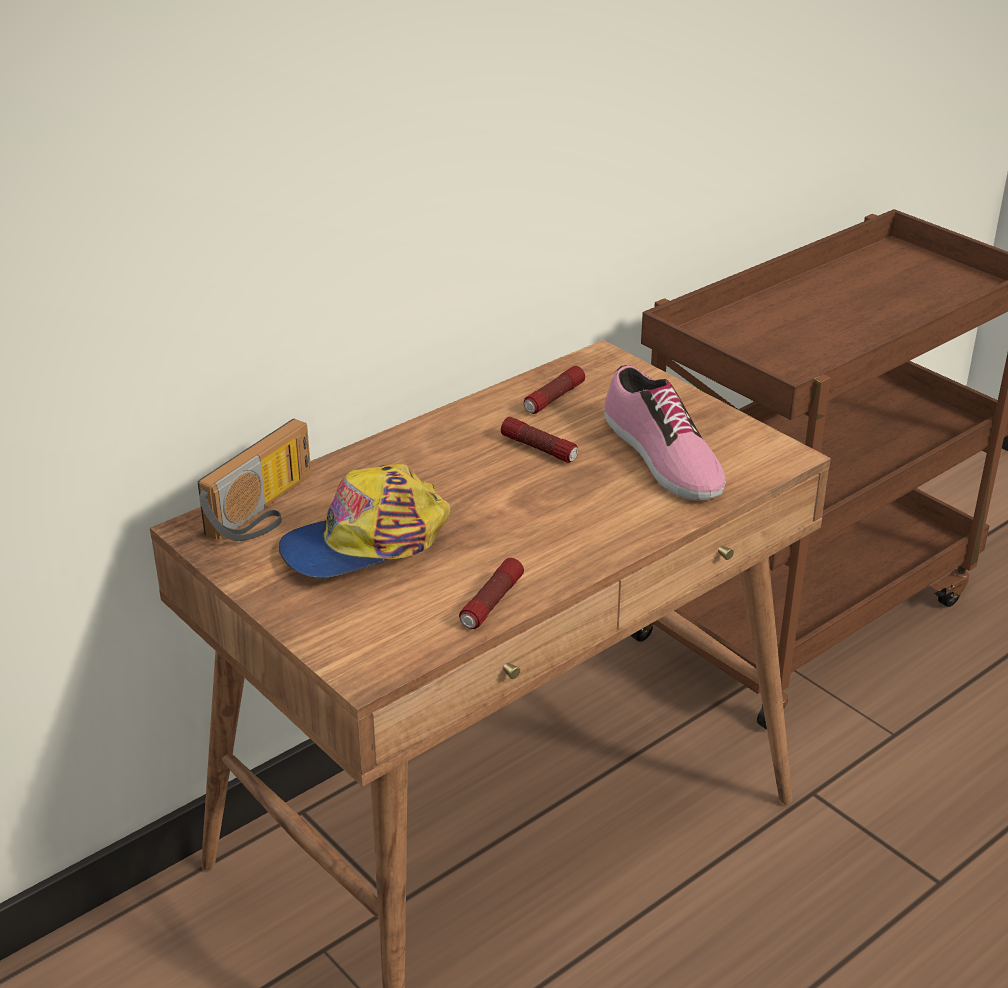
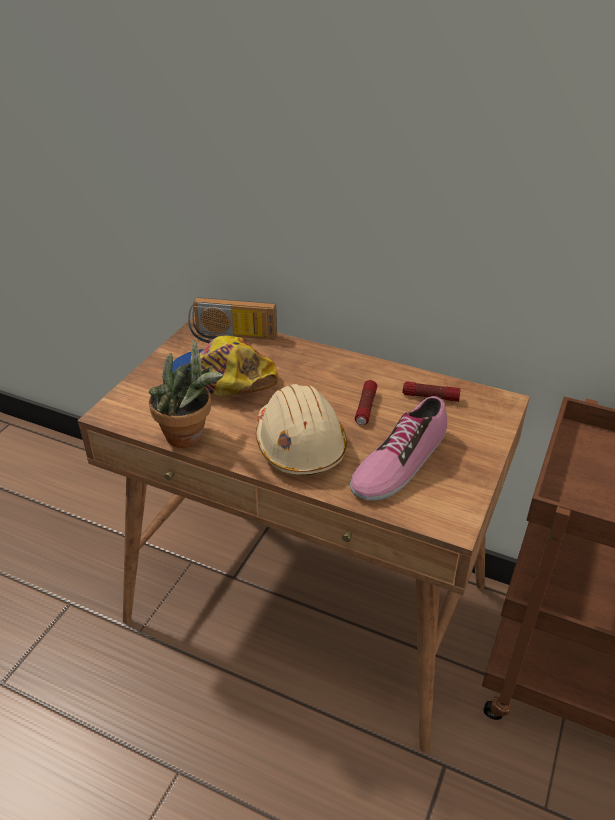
camera: 65 degrees right, 5 degrees up
(491, 603) = (190, 437): flashlight -> potted plant
(577, 517) = (299, 445): none -> beige hard hat

